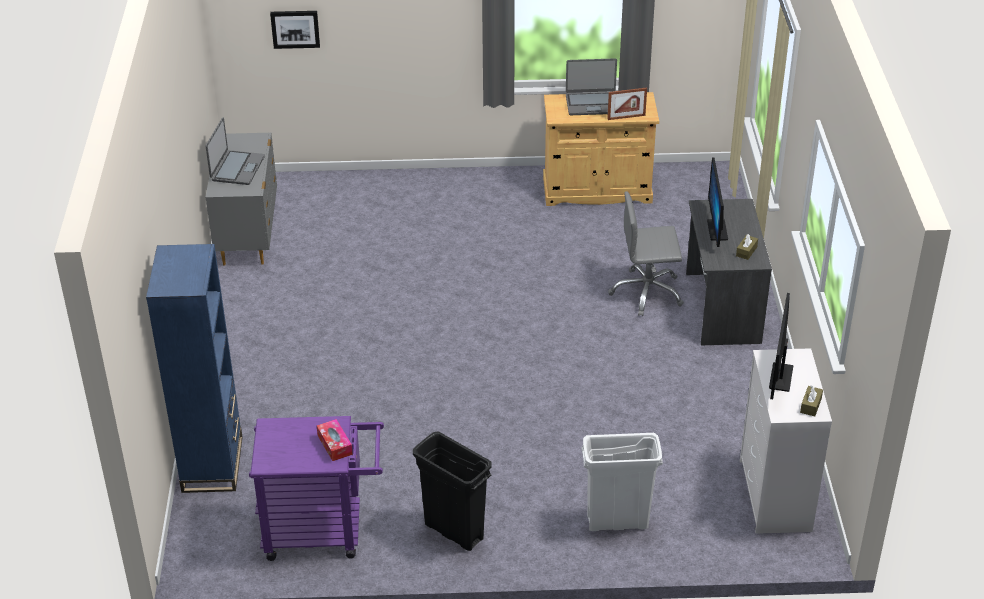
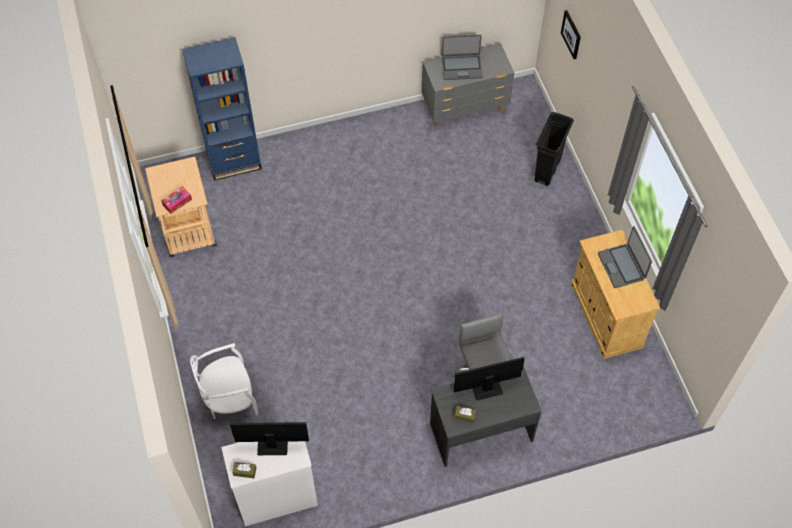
camera: 75 degrees right, 20 degrees up
(323, 531) = (189, 235): purple cart -> beige cart
(453, 531) = (202, 305): black trash can -> black trash can (547, 170)
(617, 522) = (229, 398): white trash can -> white chair
(626, 117) = (611, 294): picture frame -> none

